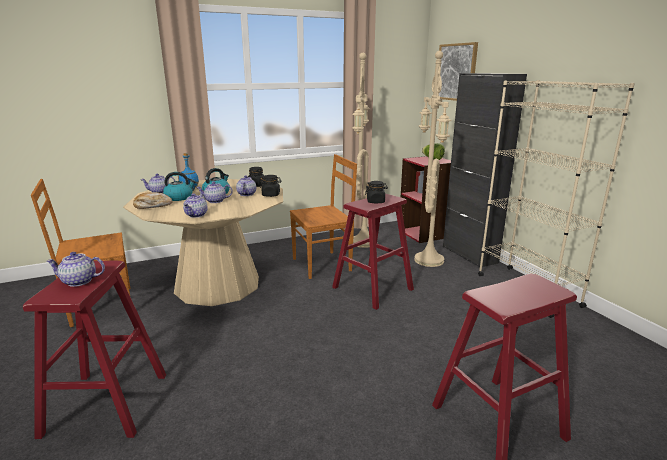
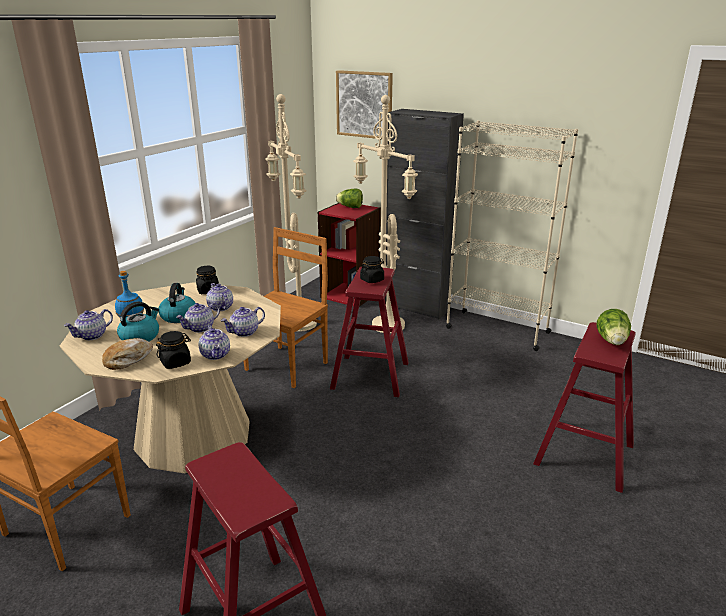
camera: 35 degrees left, 5 degrees up
(78, 281) = (243, 484): teapot -> teapot (244, 332)
(271, 195) = (252, 300): black jar -> black jar (176, 362)
(528, 294) = (612, 342): none -> lettuce

